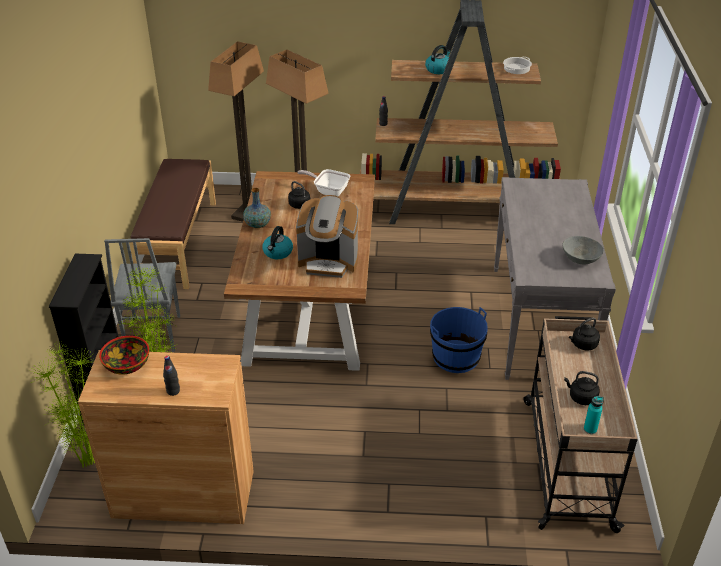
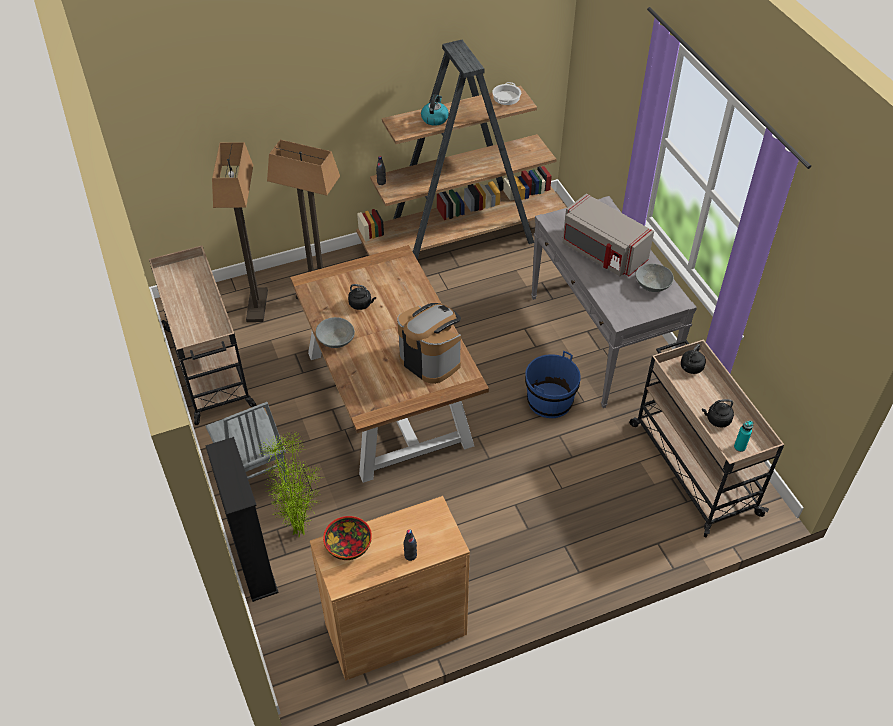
camera: 25 degrees left, 10 degrees up
(89, 464) = (288, 637): potted plant -> none
(178, 243) = (210, 369): brown bench -> beige cart
(257, 225) = (335, 340): vase -> grey bowl
(278, 252) = (376, 366): kettle -> none
(328, 191) = (377, 278): frying pan -> none
(328, 262) = (430, 359): coffee machine -> coffee machine turned 120 degrees counterclockwise
(547, 220) = (602, 253): none -> grey microwave

